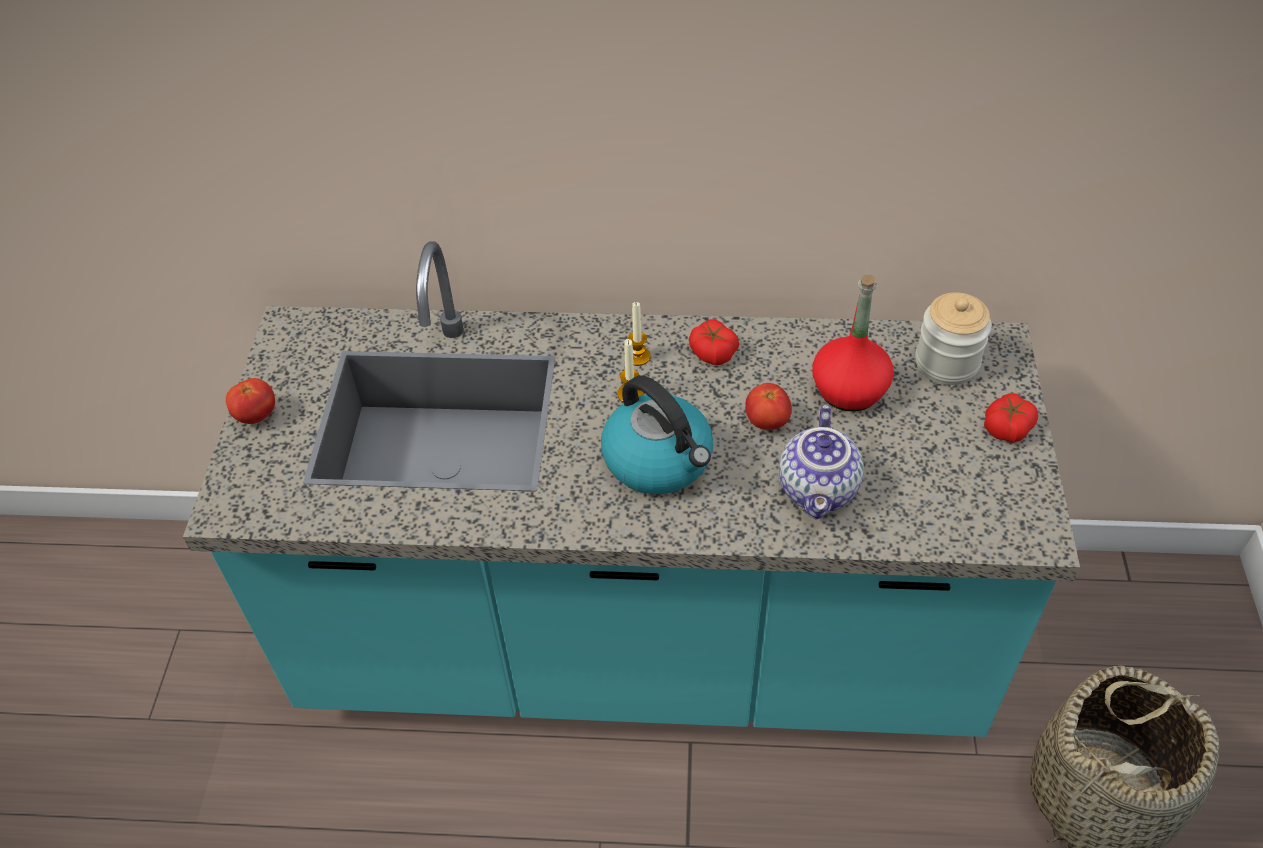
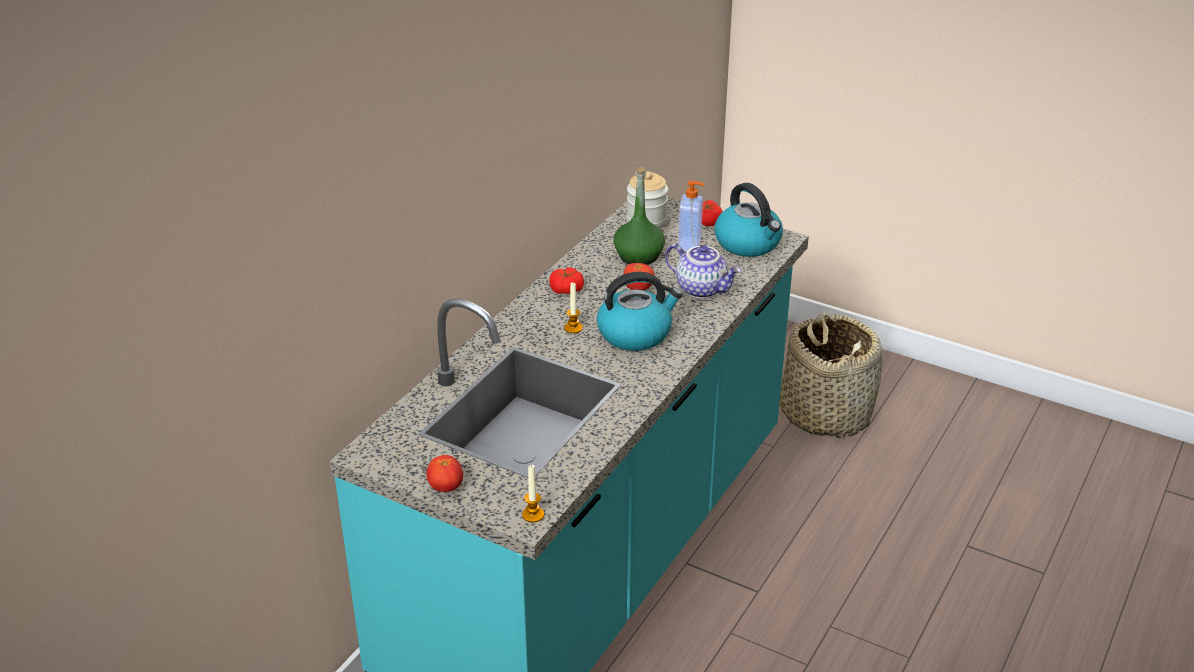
camera: 65 degrees left, 15 degrees down
(637, 356) = (544, 316): candle -> candle (533, 515)
(849, 390) = (639, 256): red bottle -> green bottle
(925, 433) = (690, 245): none -> soap dispenser
(987, 499) = (749, 243): none -> kettle

